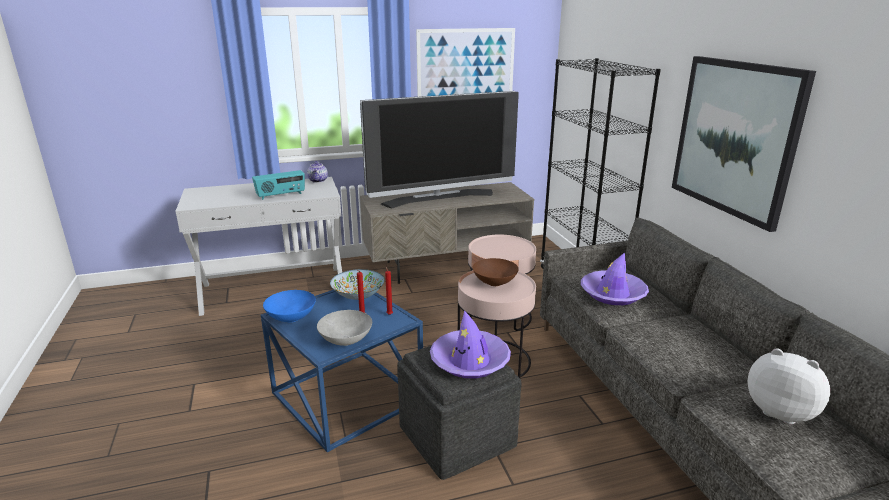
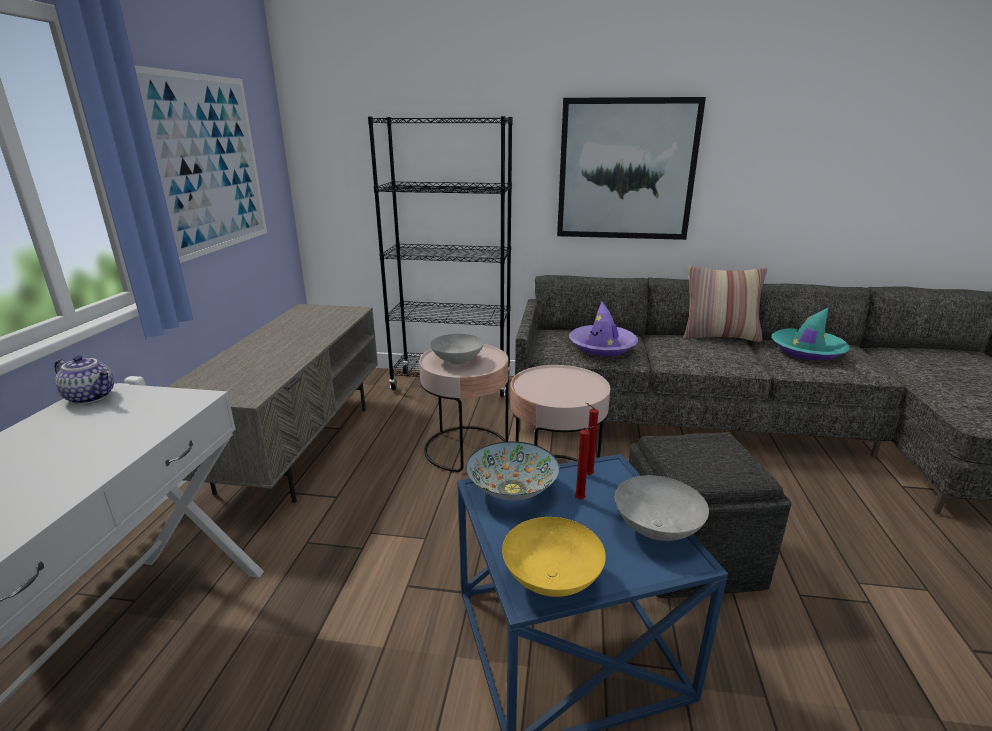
camera: 65 degrees left, 0 degrees up
(281, 195) = (102, 449): radio -> none
(292, 318) = (551, 578): blue bowl -> yellow bowl
(439, 198) = (279, 348): television -> none
(470, 361) = (711, 450): purple hat -> none
(494, 282) = (553, 386): brown bowl -> none
(497, 246) = (457, 361): none -> grey bowl
(739, 351) = (719, 336): none -> pillow
(780, 411) = (807, 350): plush toy -> turquoise hat

